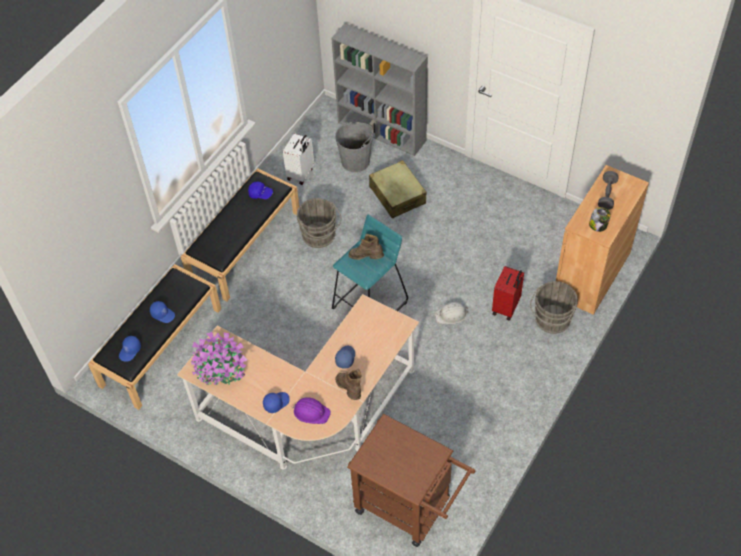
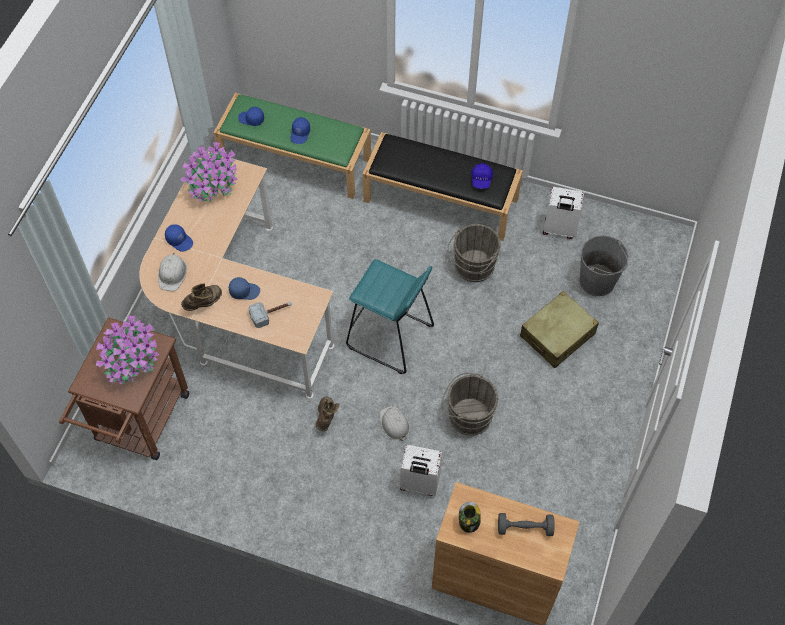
camera: 75 degrees right, 5 degrees up
(161, 346) = (296, 159): black bench -> green bench
(311, 412) = (172, 274): purple hard hat -> white hard hat
(366, 258) = (390, 288): brown boot -> brown boot (326, 418)
(373, 341) = (271, 313): none -> hammer
(382, 131) = (654, 300): grey bookcase -> none
(398, 450) = (131, 360): none -> potted plant
(506, 307) = (419, 484): red suitcase -> white suitcase
(551, 321) = (410, 538): grey bucket -> grey bucket (467, 416)

